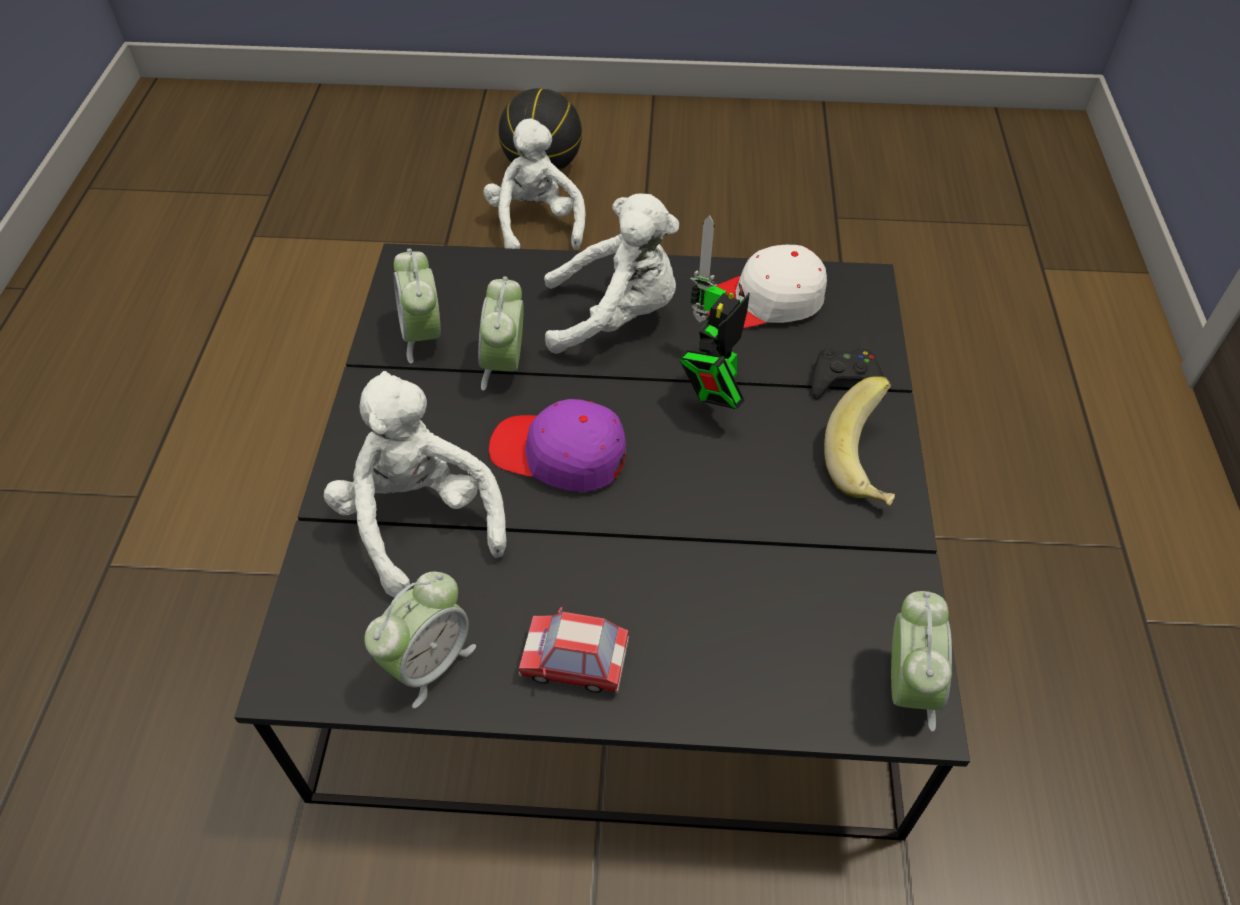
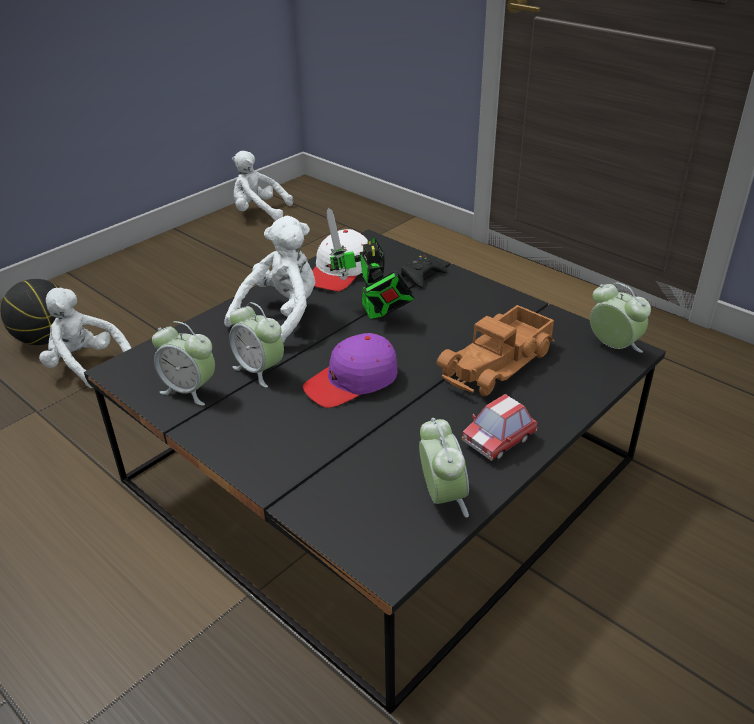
camera: 50 degrees left, 15 degrees down
(419, 520) = (333, 455): white plush toy -> white plush toy (259, 212)
(733, 574) = (498, 363): none -> toy truck
(867, 464) = (478, 295): banana -> none

